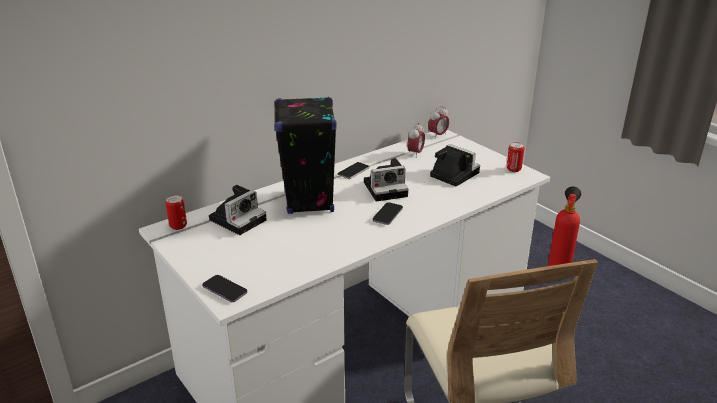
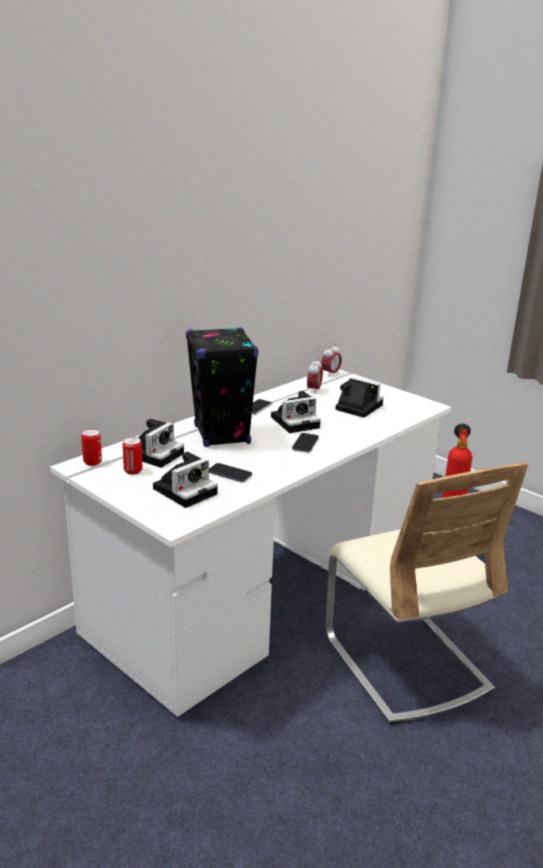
camera: 10 degrees left, 5 degrees down
(225, 290) = (165, 515): phone -> phone (230, 474)
(254, 262) = (186, 490): none -> camera
(513, 169) = (414, 401): can -> can (133, 471)

